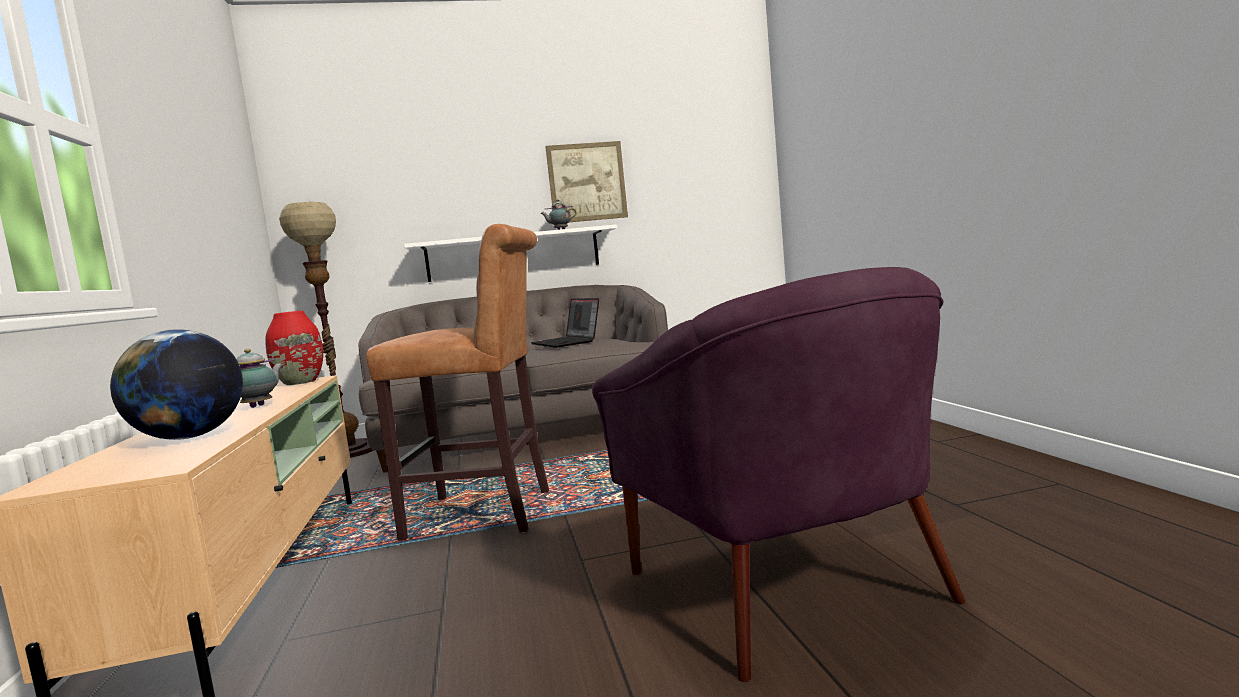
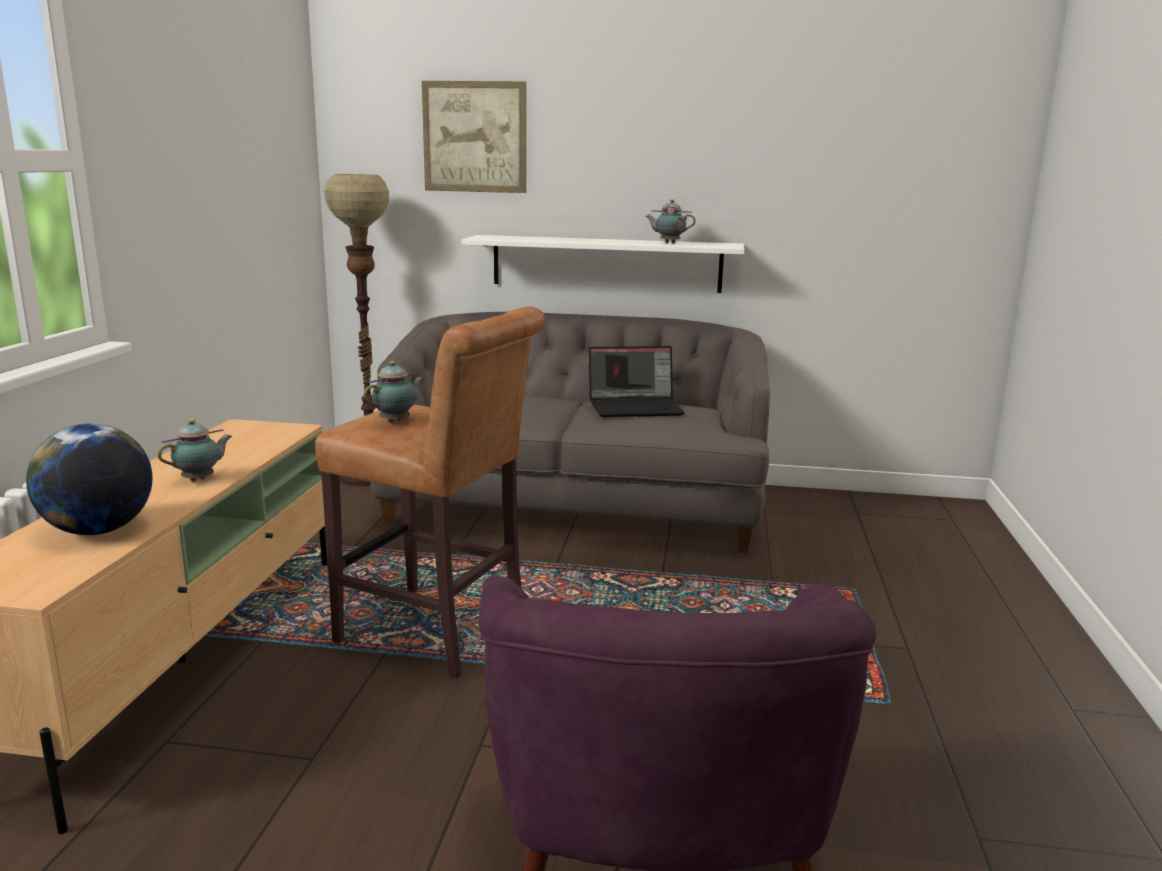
camera: 20 degrees right, 10 degrees up
(299, 382) = (277, 431): red vase -> none
(432, 331) = (397, 421): none -> teapot
(567, 342) = (636, 407): laptop -> laptop turned 90 degrees counterclockwise
(587, 182) = (724, 174): picture -> picture (475, 137)

